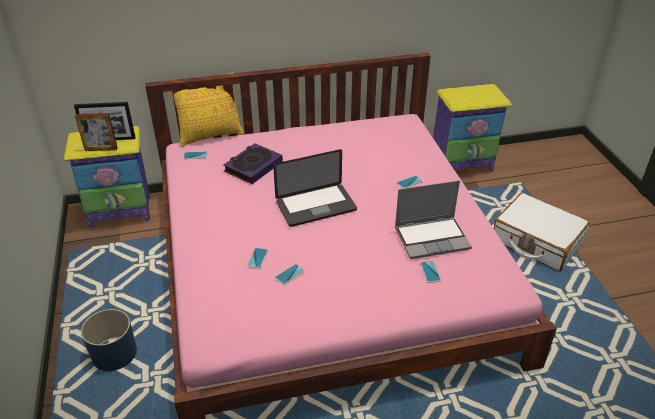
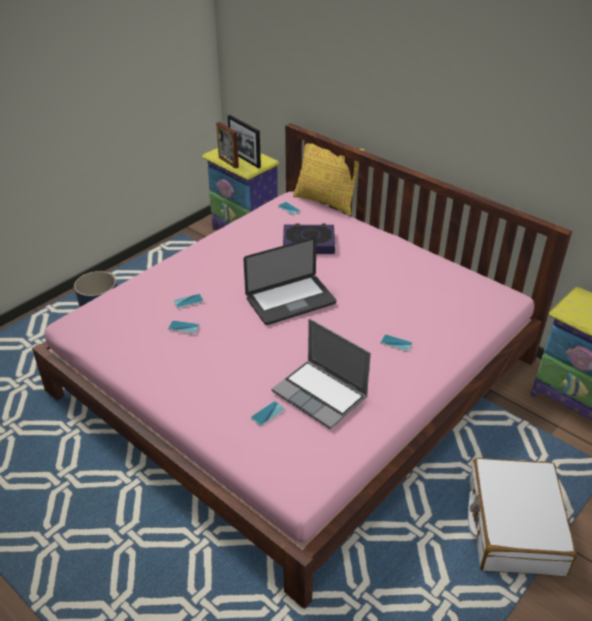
camera: 55 degrees right, 0 degrees up
(316, 206) = (291, 301): laptop -> laptop turned 60 degrees counterclockwise

